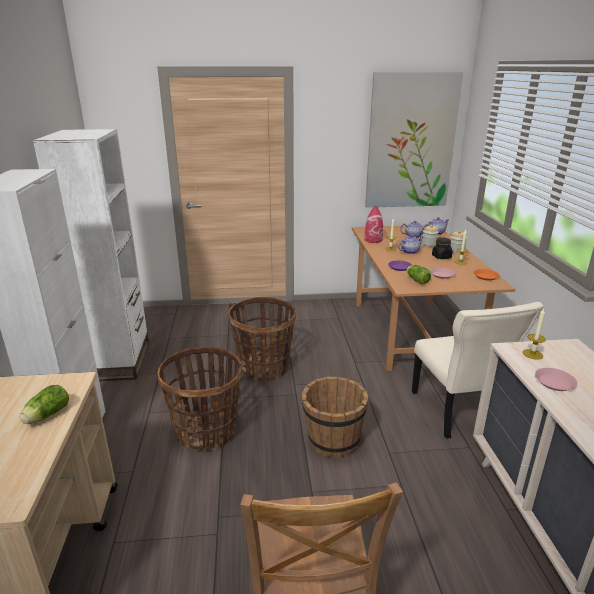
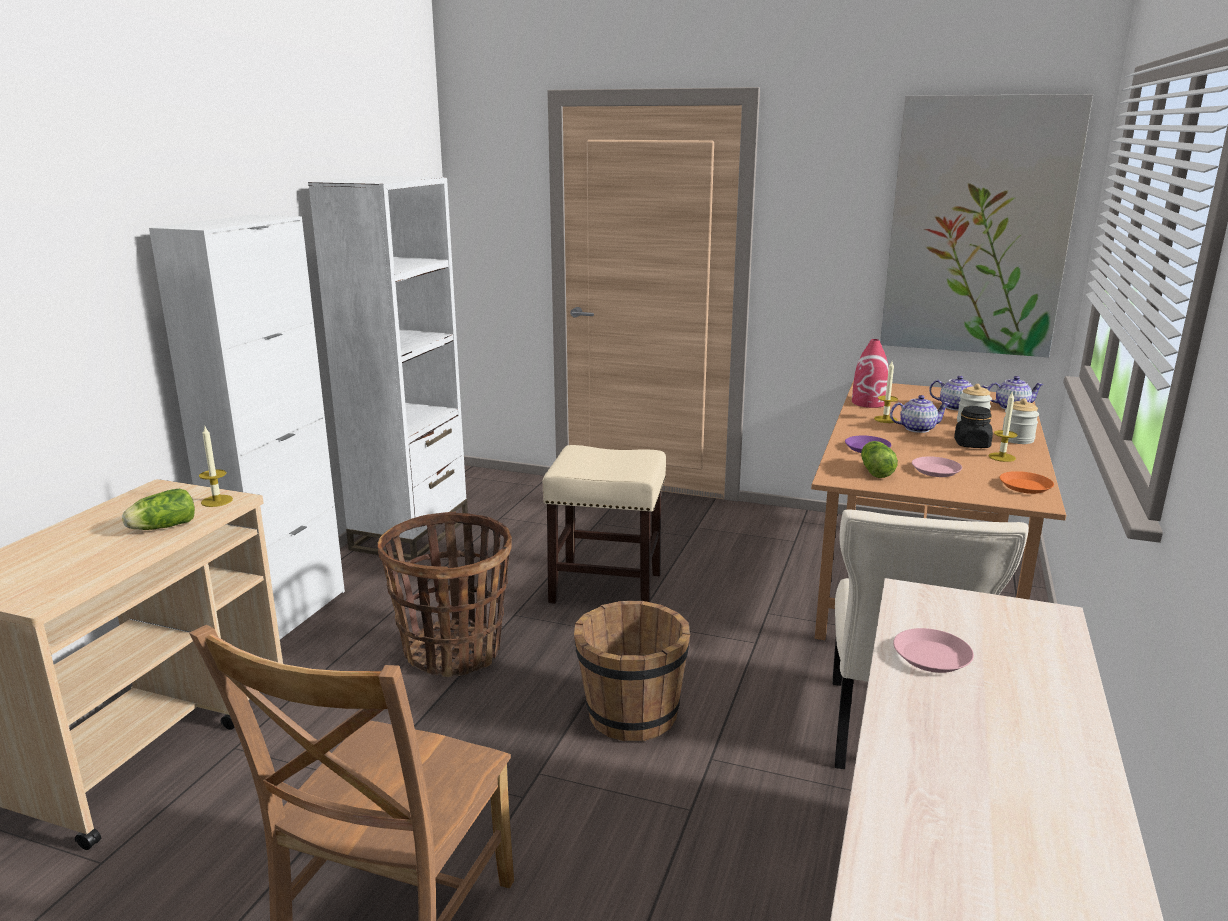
camera: 25 degrees right, 5 degrees down
(264, 368) = (607, 587): basket -> beige stool
(532, 354) = (946, 609): candle -> candle (217, 501)

